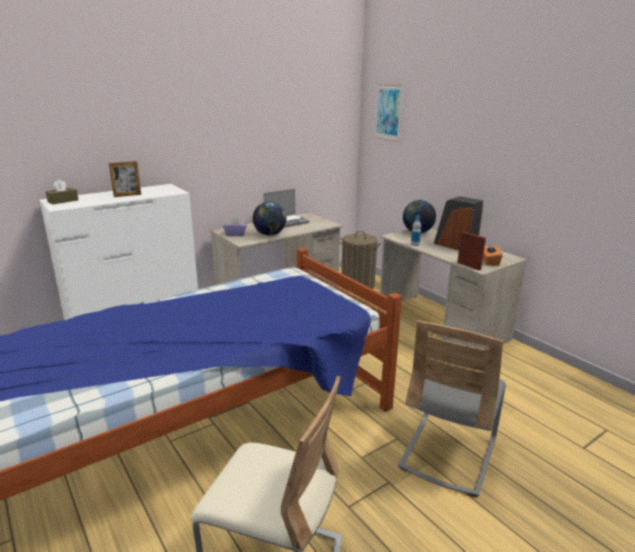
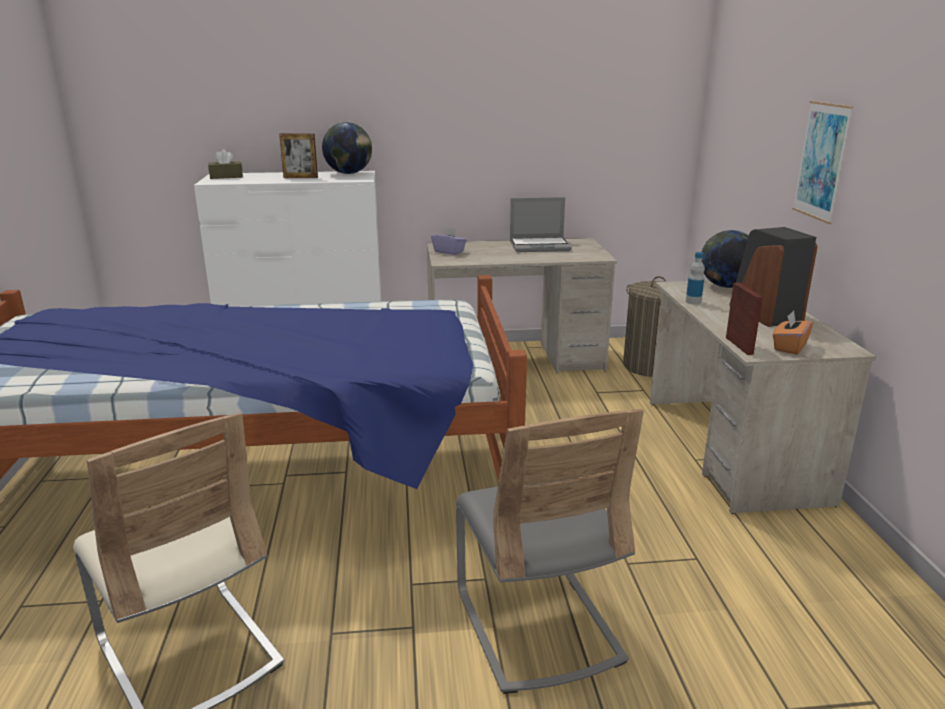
camera: 30 degrees right, 0 degrees up
(270, 235) = (493, 258): globe -> globe (349, 173)
(388, 112) = (736, 82): picture -> picture (821, 161)
(448, 453) = (537, 625): grey chair -> grey chair turned 75 degrees counterclockwise

